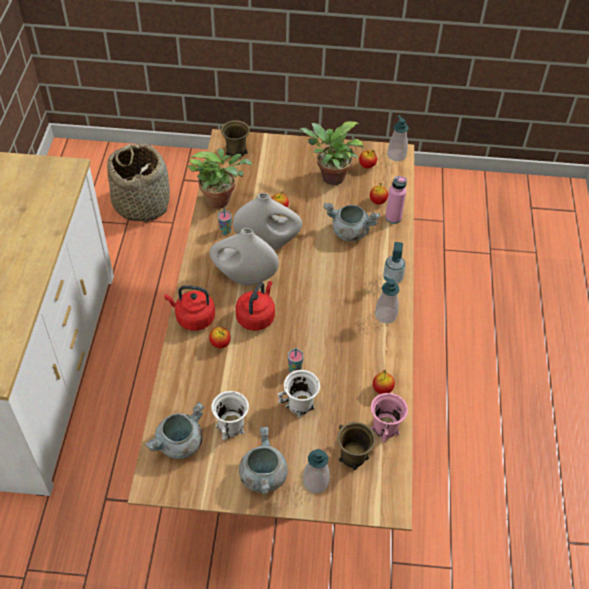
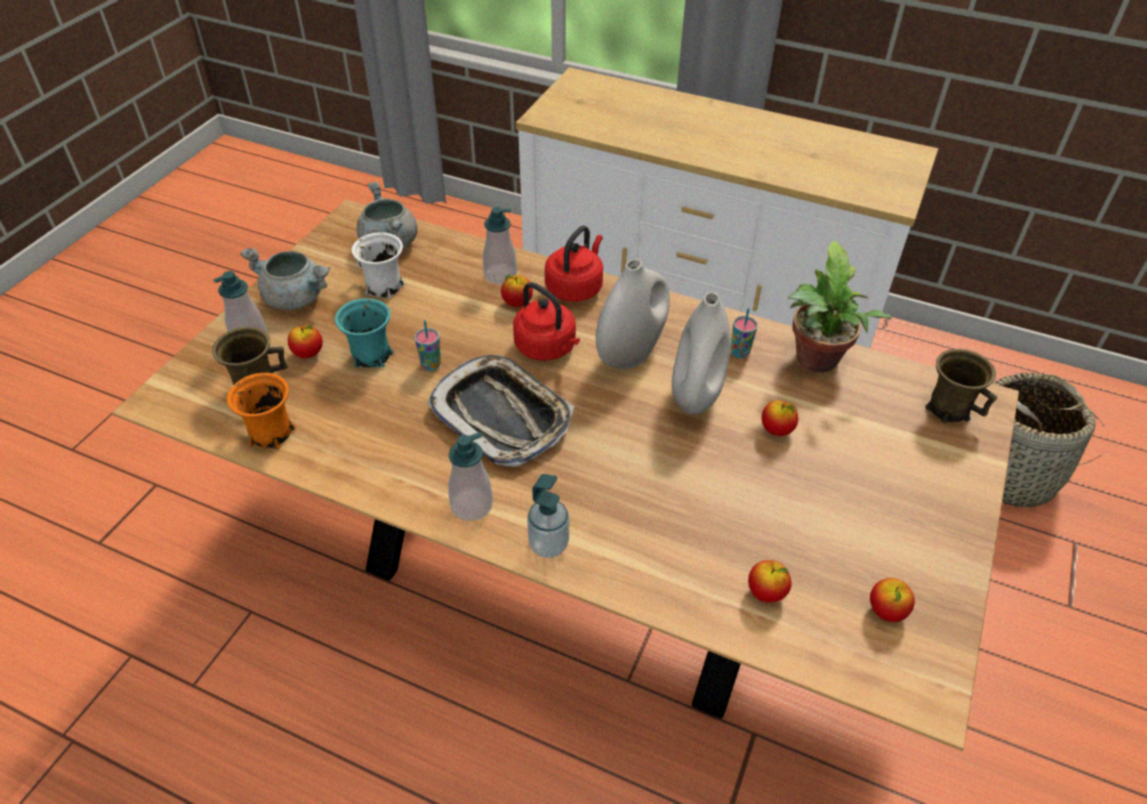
camera: 110 degrees right, 5 degrees down
(300, 405) = (370, 356): white mug -> turquoise mug
(320, 322) = (502, 415): none -> tray
(330, 178) = (854, 531): potted plant -> none
(349, 232) = (689, 515): grey cooking pot -> none
(382, 389) = (335, 452): apple -> apple (308, 354)
(385, 427) = (270, 434): pink mug -> orange mug
(393, 218) = (710, 604): pink bottle -> none
(396, 155) = (920, 688): soap dispenser -> soap dispenser (500, 275)

